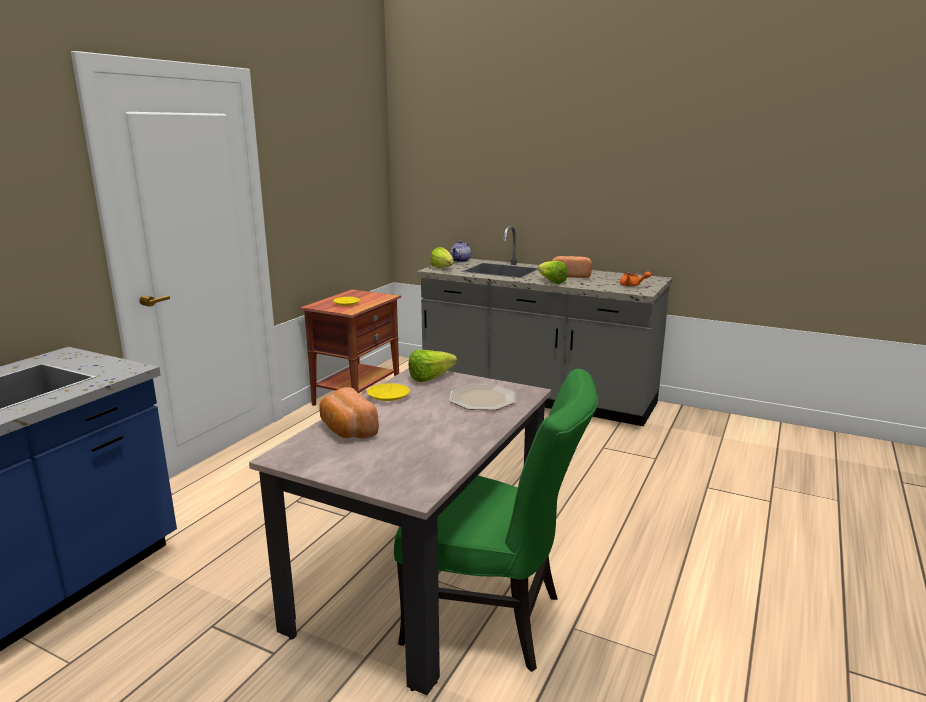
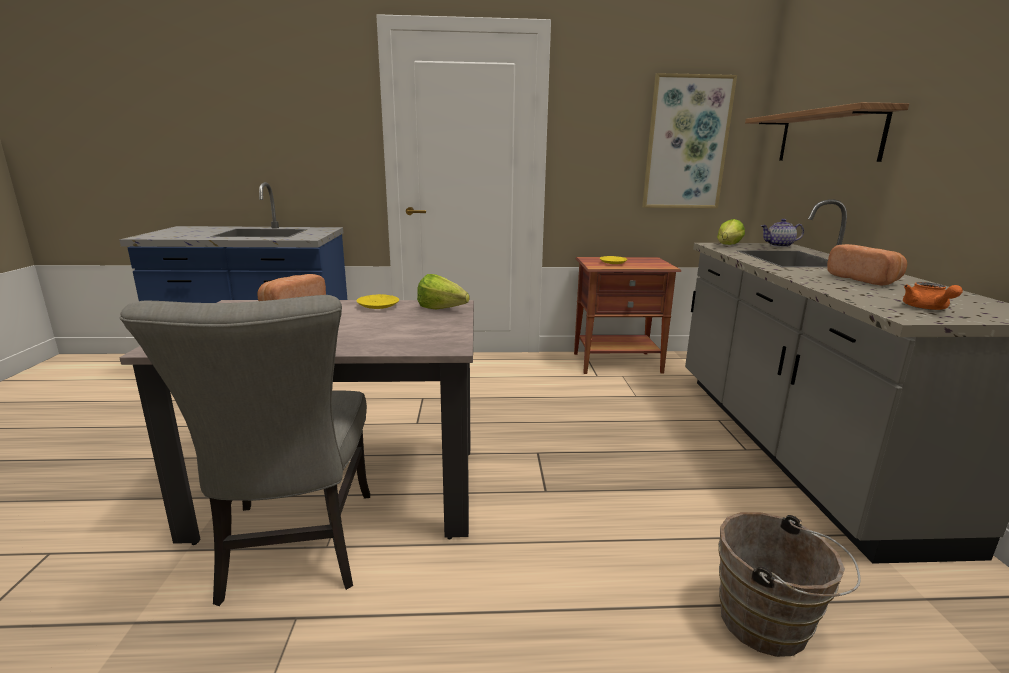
camera: 60 degrees right, 0 degrees up
(352, 183) = (686, 143): none -> picture
(472, 178) = (828, 137): none -> shelf
(483, 399) = (405, 334): plate -> none
(493, 619) = (295, 551): green chair -> grey chair
(550, 281) = (805, 276): lettuce -> none
(667, 469) = (770, 626): none -> brown bucket

